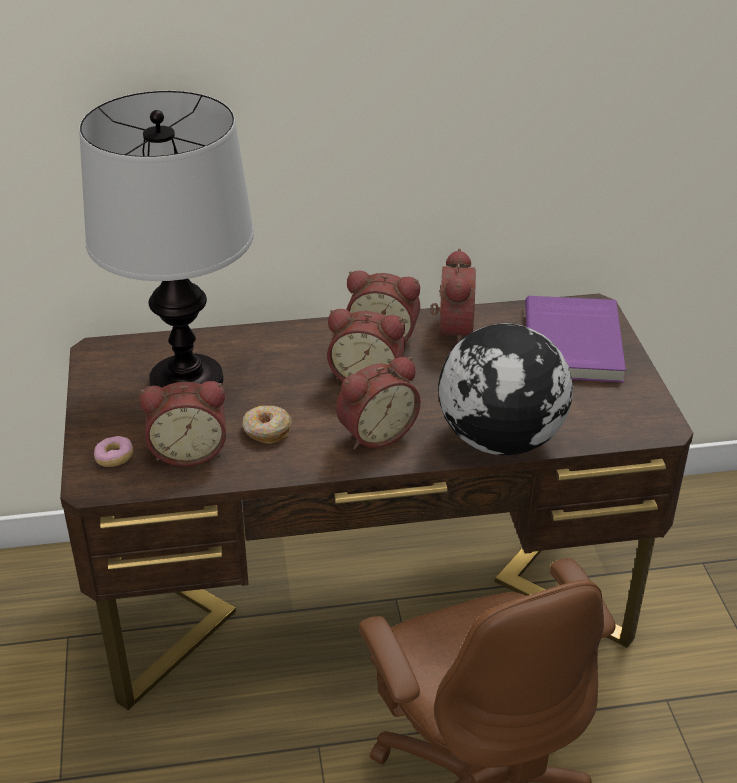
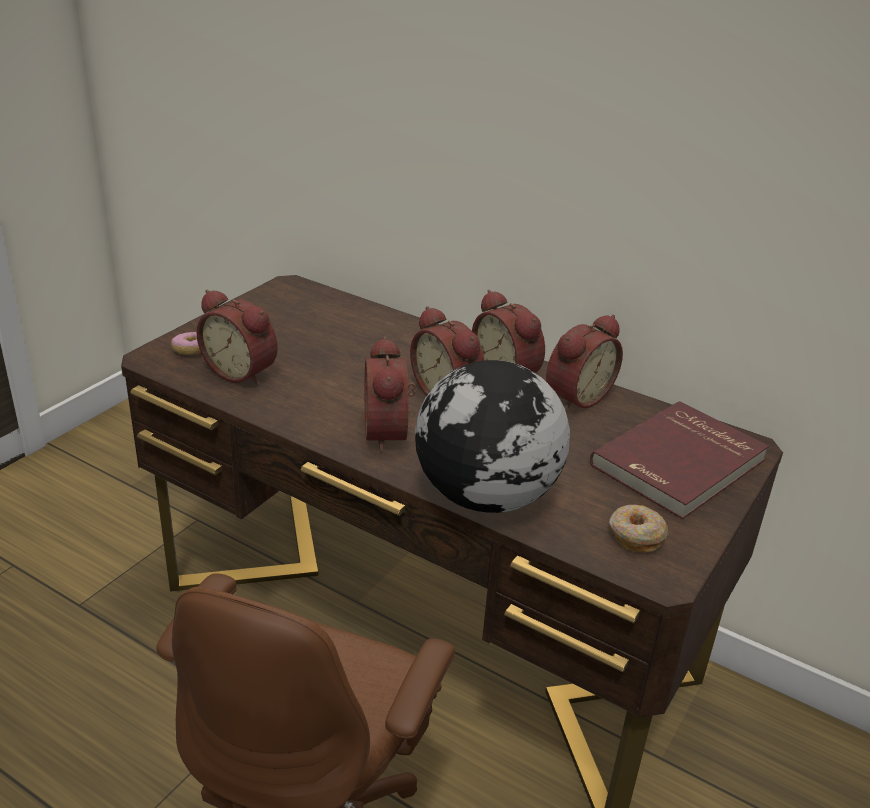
camera: 40 degrees right, 5 degrees down
(187, 381) = (314, 330): table lamp -> none
(266, 431) = (314, 388): donut -> donut (635, 536)
(375, 433) = (390, 433): alarm clock -> alarm clock turned 75 degrees clockwise
(575, 343) = (681, 464): purple book -> red book

